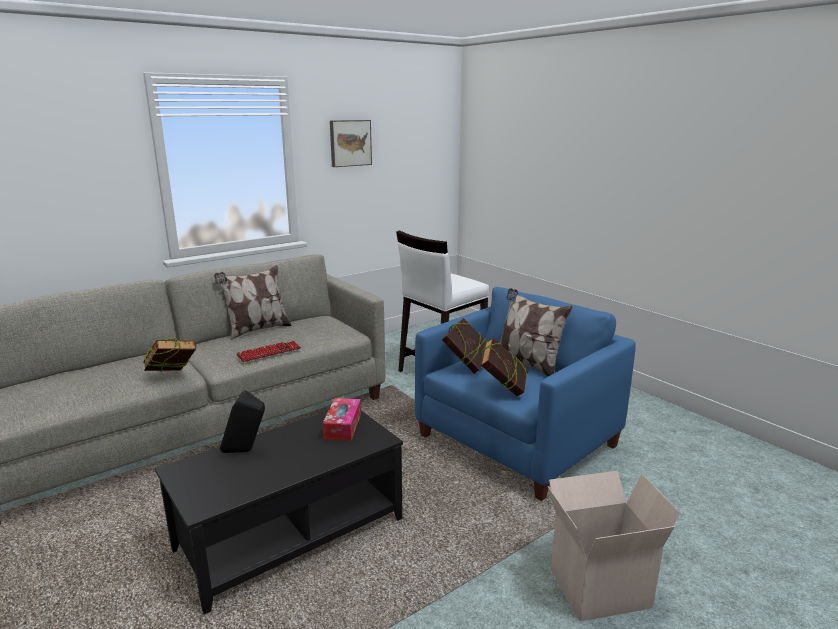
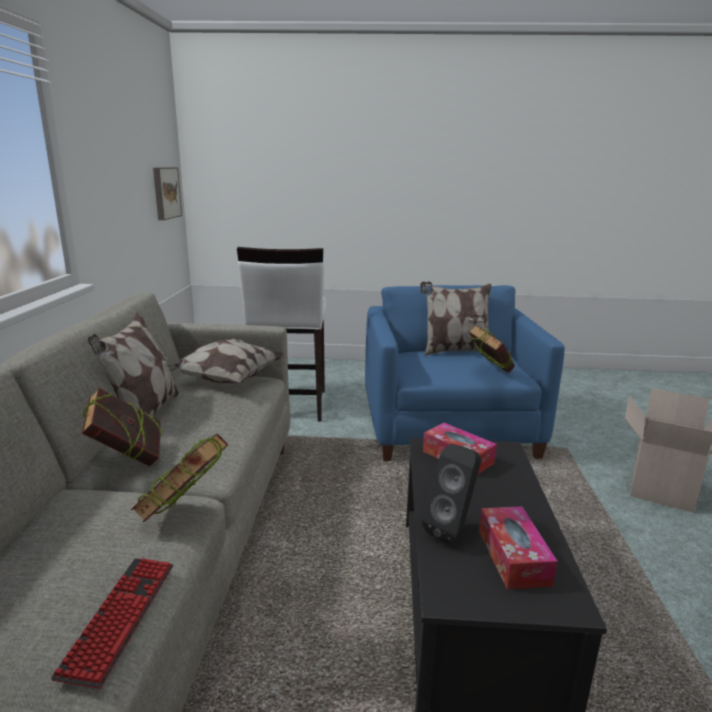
camera: 50 degrees left, 0 degrees up
(234, 478) = (513, 557): none -> tissue box
(269, 352) = (233, 428): keyboard -> keyboard (120, 618)
(330, 327) = (226, 380): none -> pillow
(350, 143) = (106, 139): picture -> picture (165, 193)
(468, 366) = (426, 367): book -> book (128, 460)

